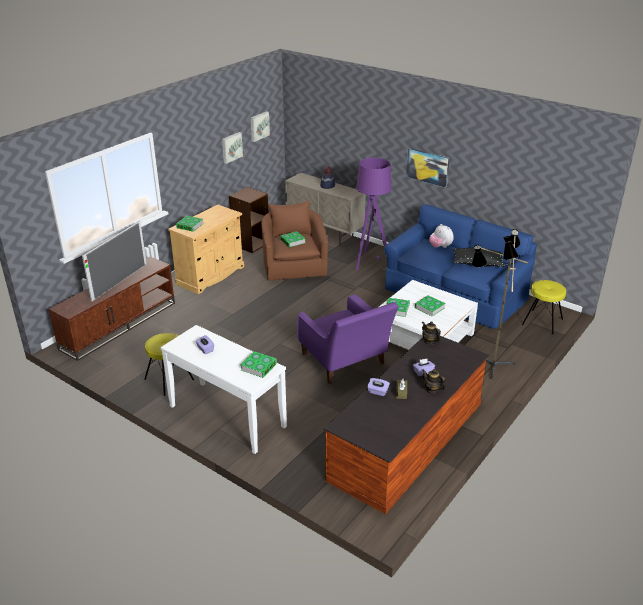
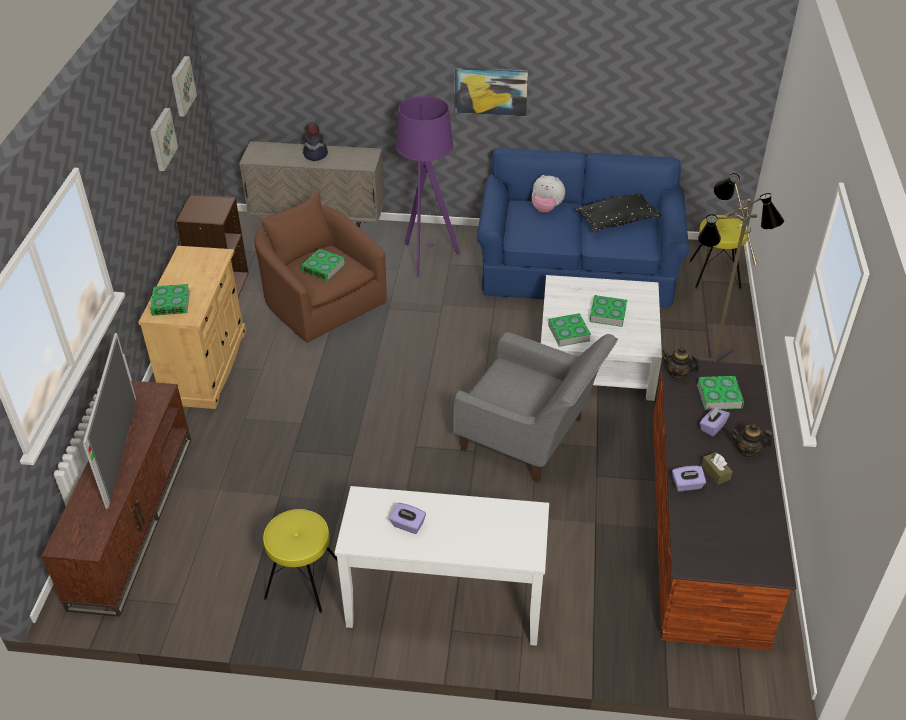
camera: 30 degrees left, 10 degrees up
(258, 367) = (513, 520): book -> book (719, 396)
(345, 362) = (530, 438): purple armchair -> grey armchair

